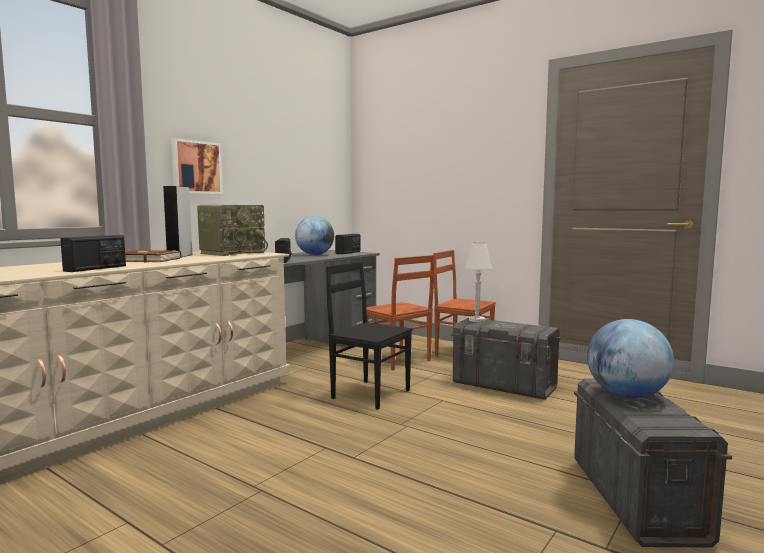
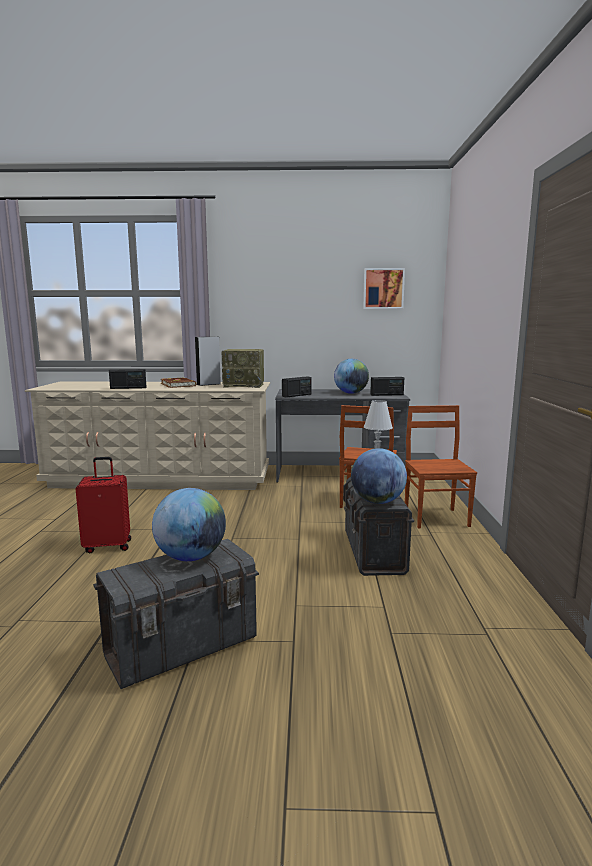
camera: 55 degrees right, 5 degrees up
(196, 167) = (259, 318): picture -> picture (383, 288)
(321, 495) = (108, 546): none -> red suitcase
(370, 393) = (277, 515): black chair -> none
(534, 330) = (377, 502): none -> globe

